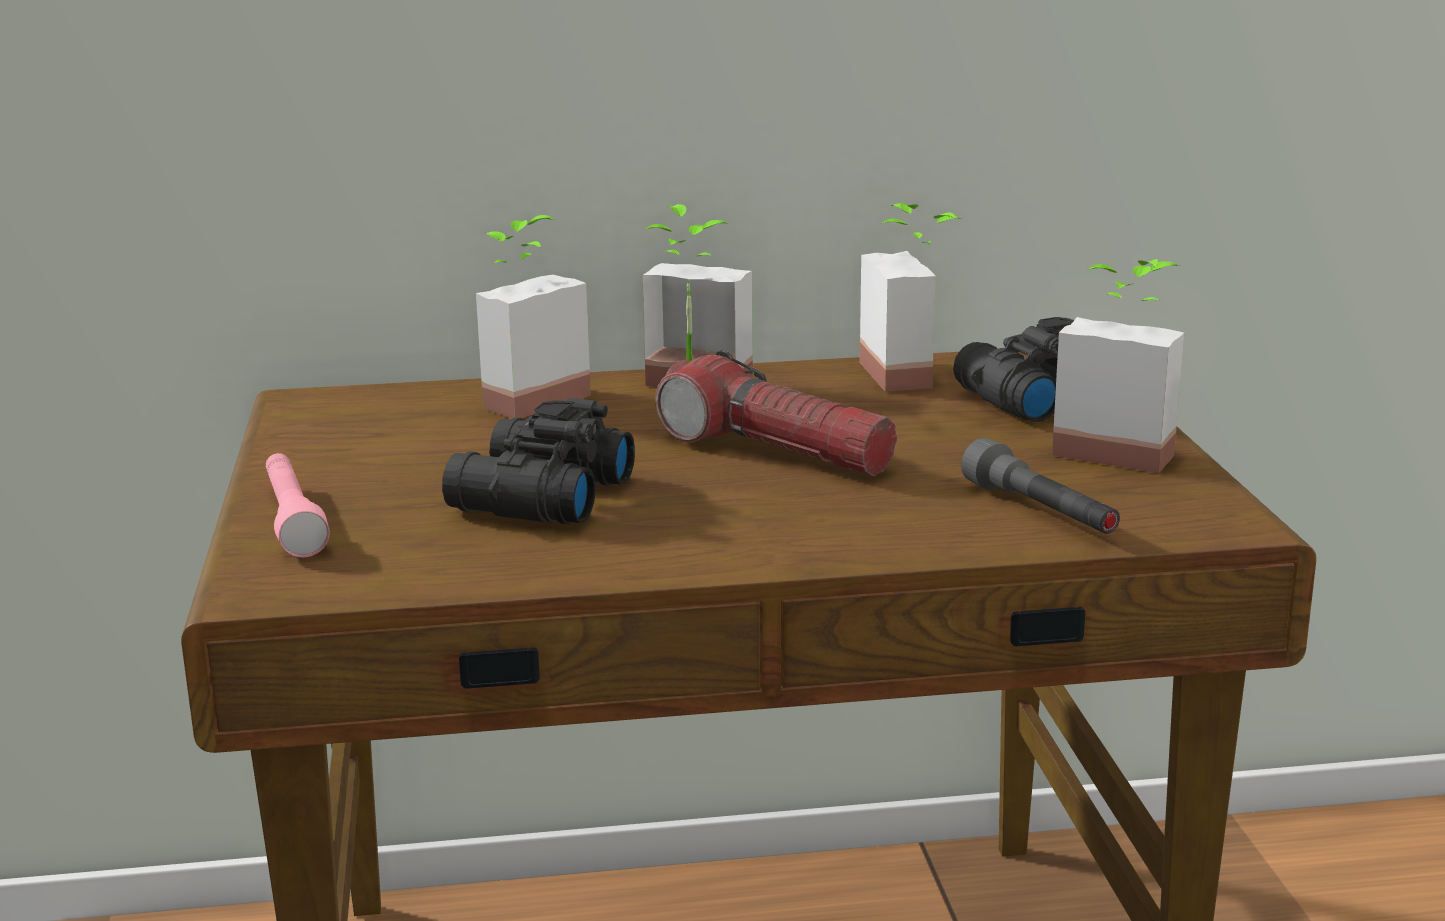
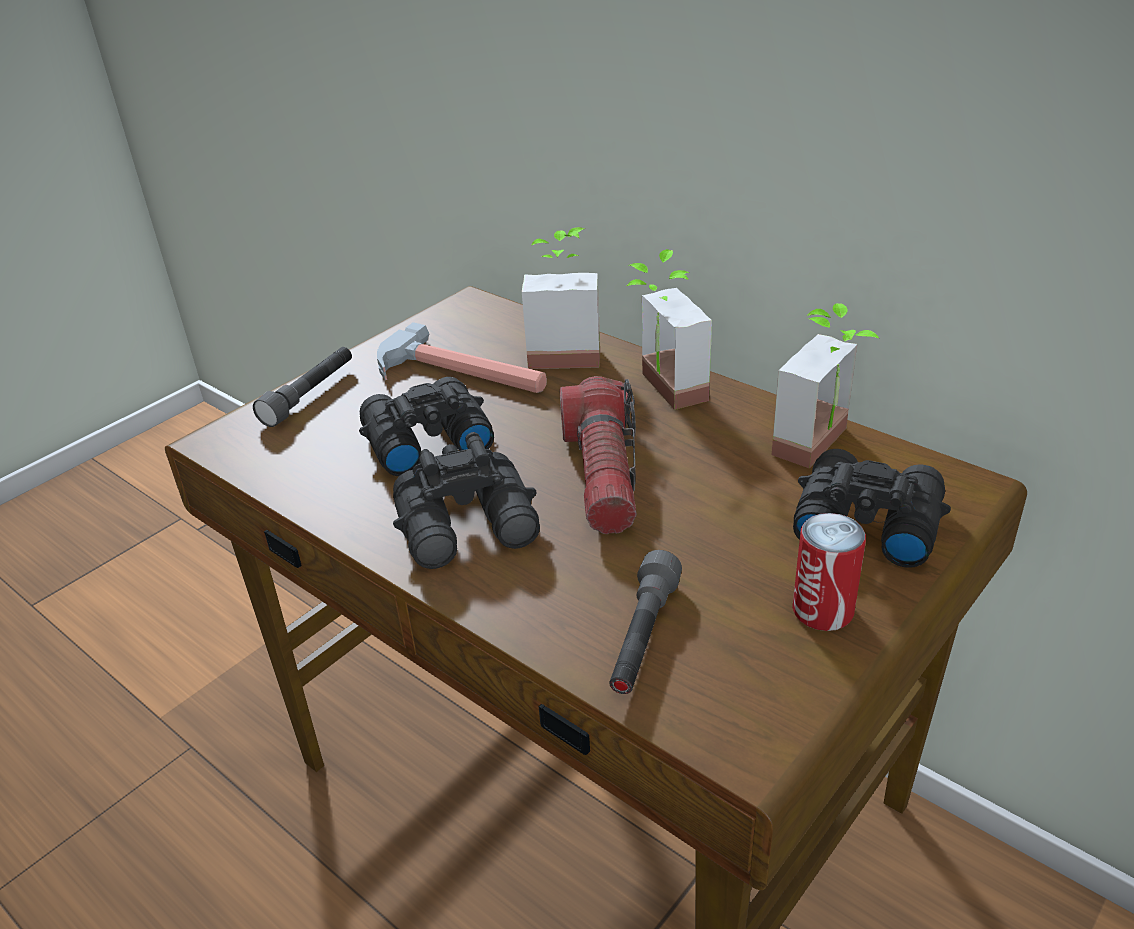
camera: 50 degrees right, 15 degrees up
(292, 521) = (310, 395): pink flashlight -> grey flashlight
(448, 447) = (460, 375): none -> hammer
(742, 523) = (471, 528): none -> black binoculars
(1120, 448) = (822, 610): potted plant -> can

